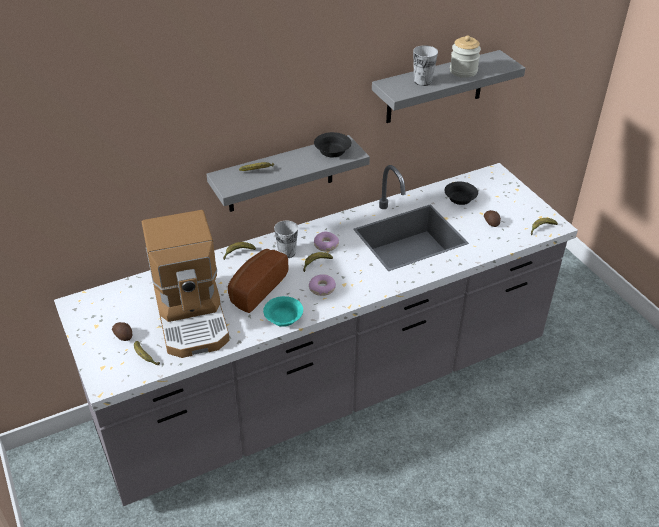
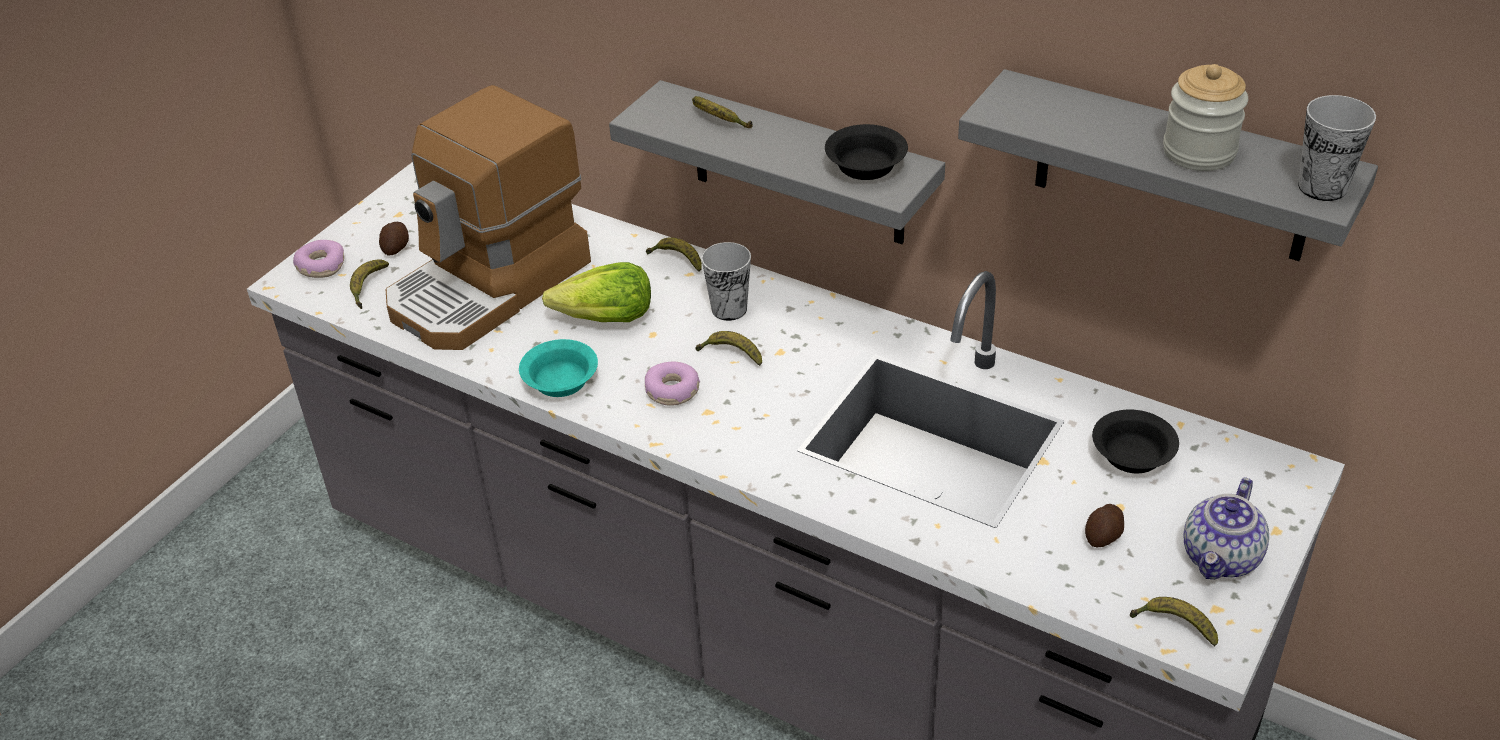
camera: 60 degrees right, 0 degrees up
(255, 289) = (605, 319): bread -> lettuce
(326, 245) = (793, 343): donut -> donut (321, 266)
(422, 81) = (1083, 120): cup -> cup (1322, 187)
(520, 205) = (1222, 558): none -> teapot

